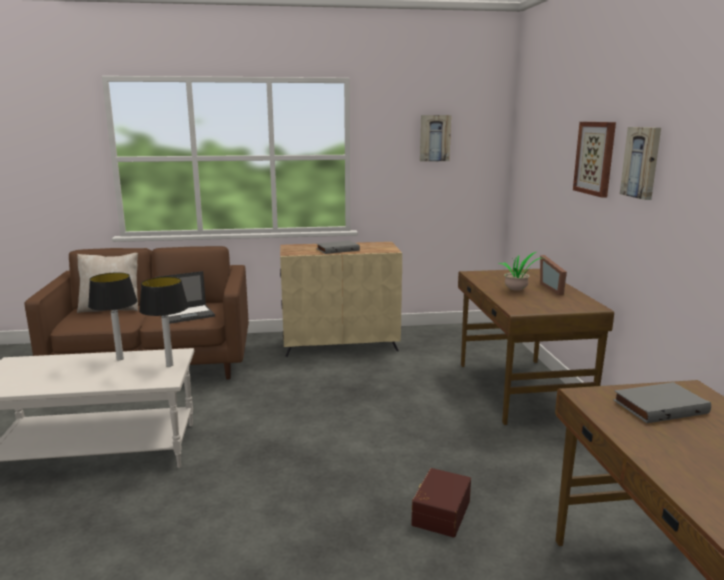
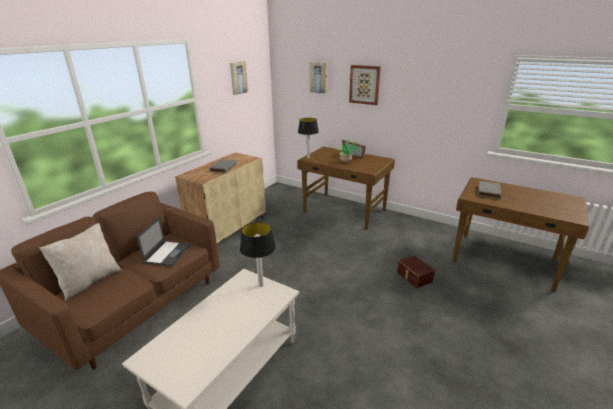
camera: 50 degrees left, 10 degrees up
(119, 359) = (220, 302): table lamp -> table lamp (308, 158)
(642, 162) = (405, 87): picture -> picture (319, 77)

